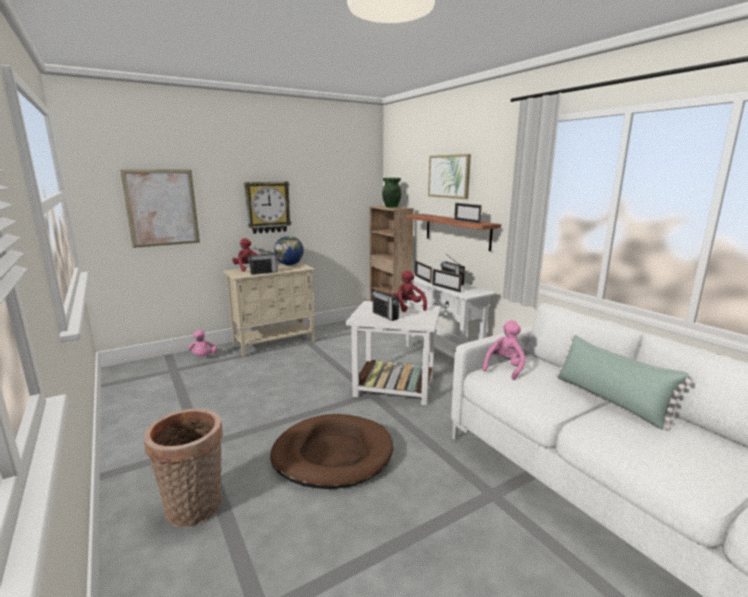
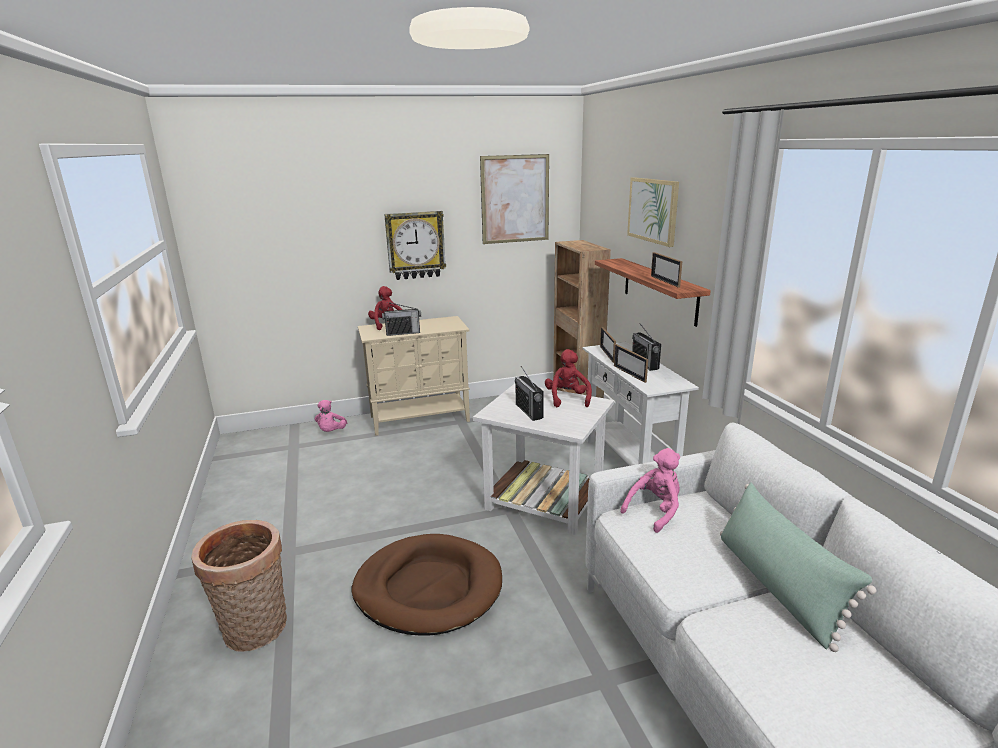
camera: 15 degrees right, 5 degrees up
(162, 208) = (284, 250): picture -> picture (515, 199)
(289, 264) = (441, 320): globe -> none
(391, 207) = (582, 245): green vase -> none

